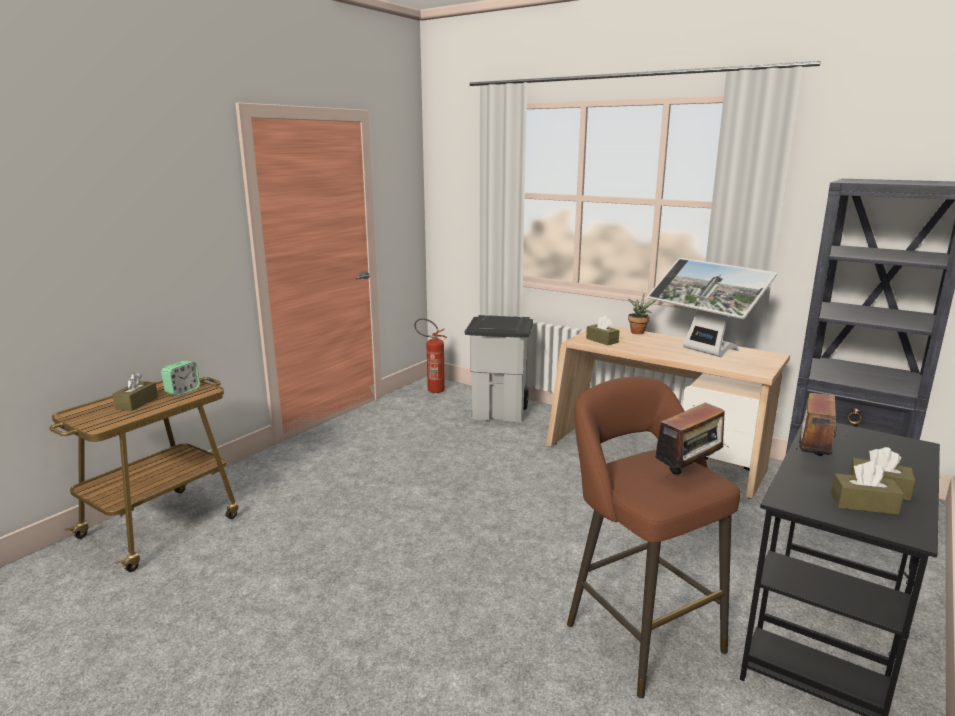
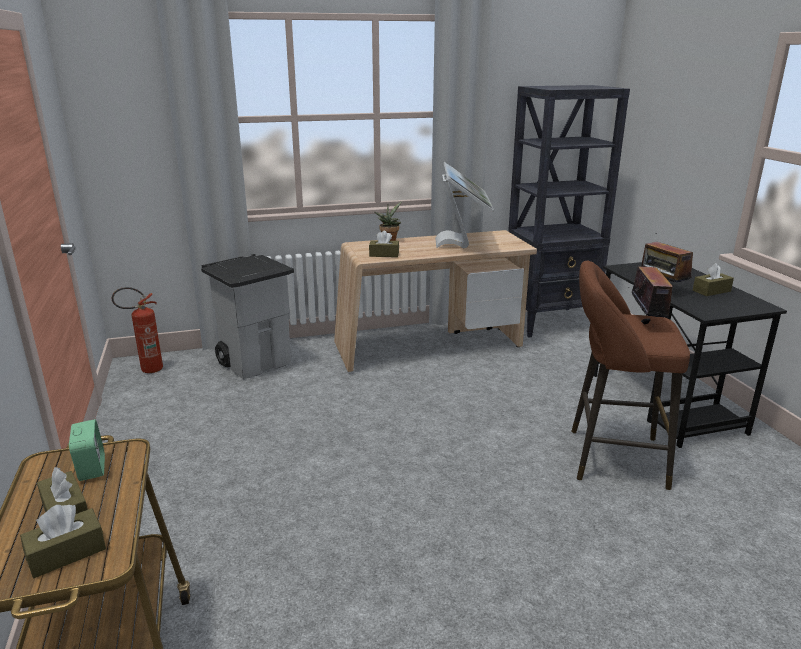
camera: 50 degrees left, 5 degrees up
(703, 352) = (462, 243): monitor -> monitor turned 90 degrees counterclockwise
(863, 504) = (725, 301): brown tissue box -> brown tissue box (66, 553)

